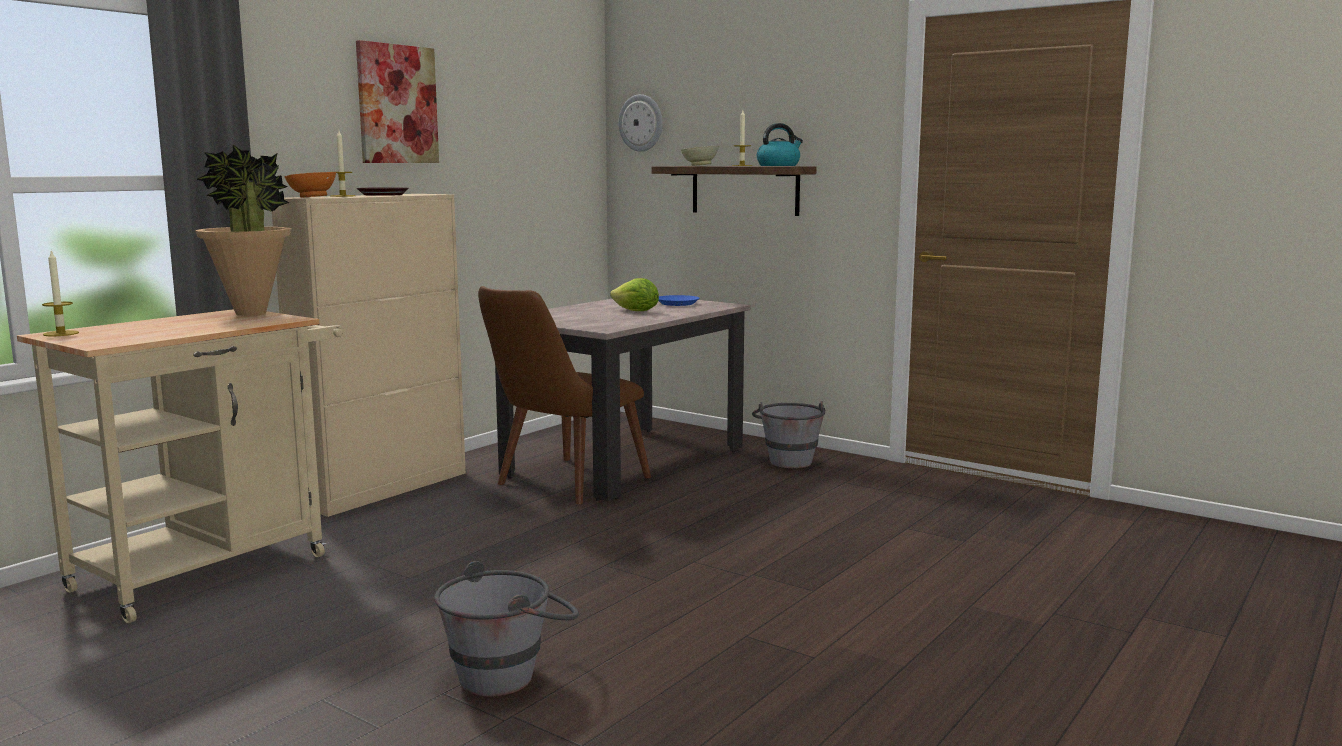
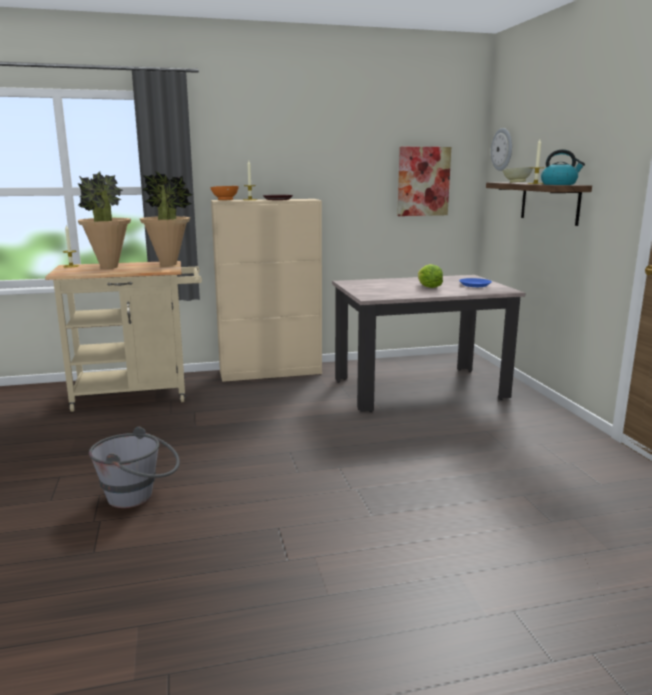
camera: 40 degrees right, 5 degrees up
(155, 327) = (109, 267): none -> potted plant
(397, 104) = (304, 142): picture -> picture (423, 181)
(561, 485) = (356, 394): brown chair -> none
(788, 459) = (530, 415): grey bucket -> none

